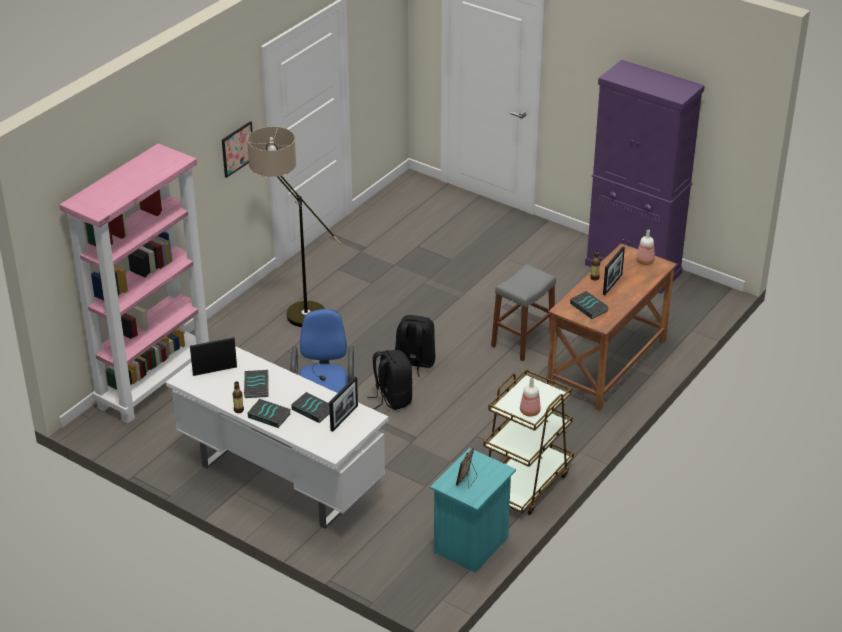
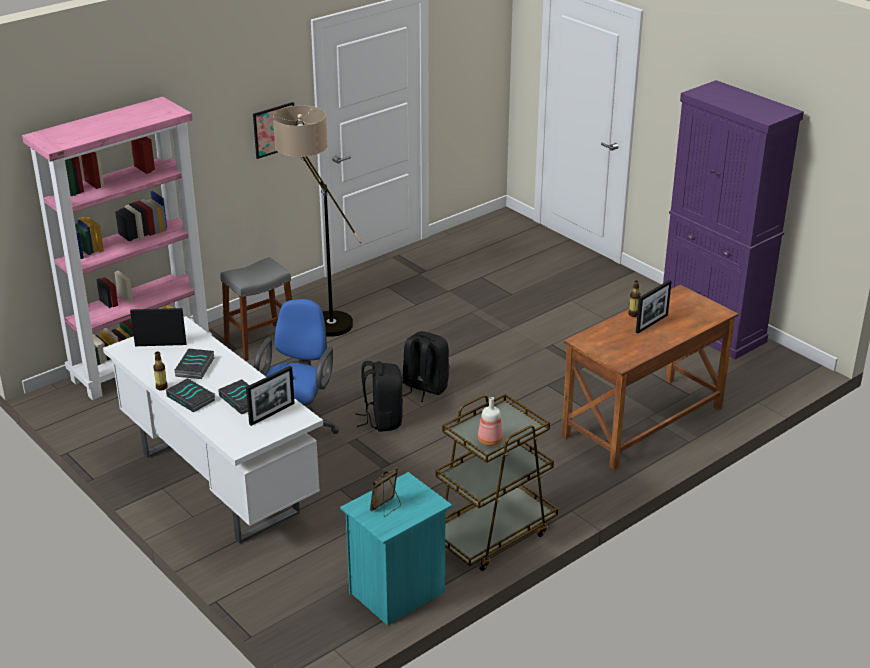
camera: 15 degrees right, 5 degrees down
(522, 340) = (555, 383): grey stool -> grey stool (261, 342)
(589, 307) = (614, 343): book -> none
(645, 261) = (701, 305): bottle -> none

